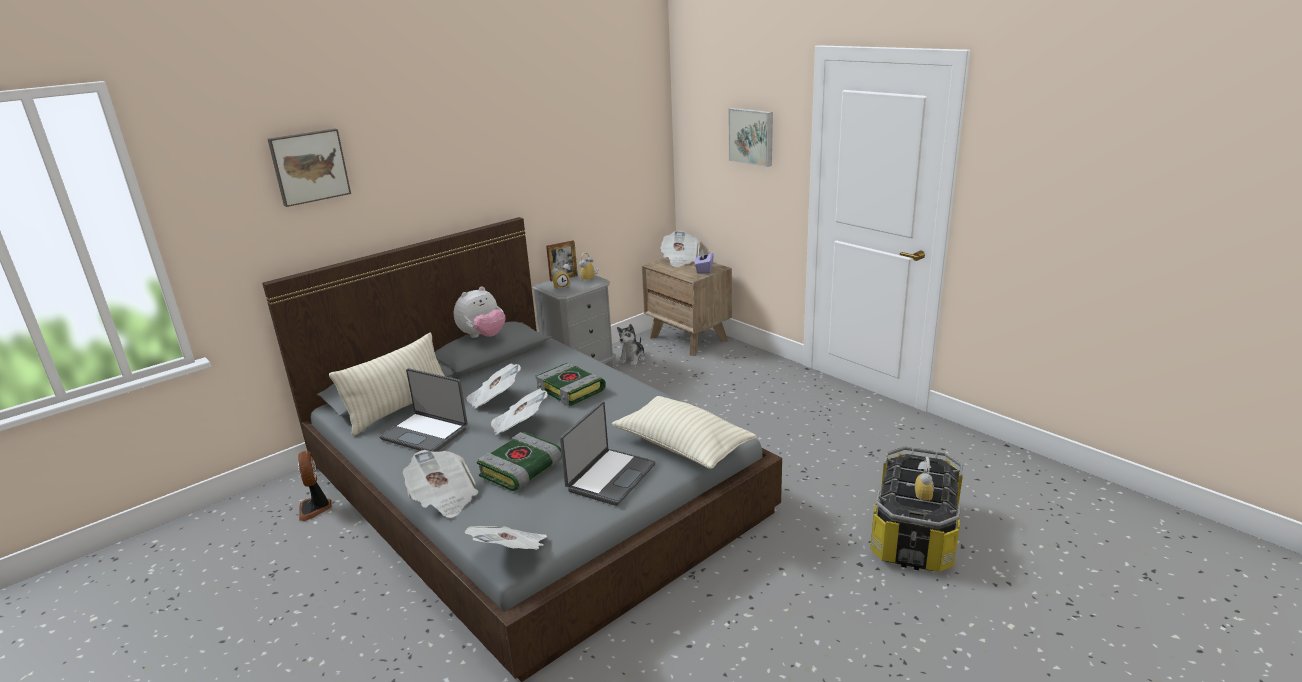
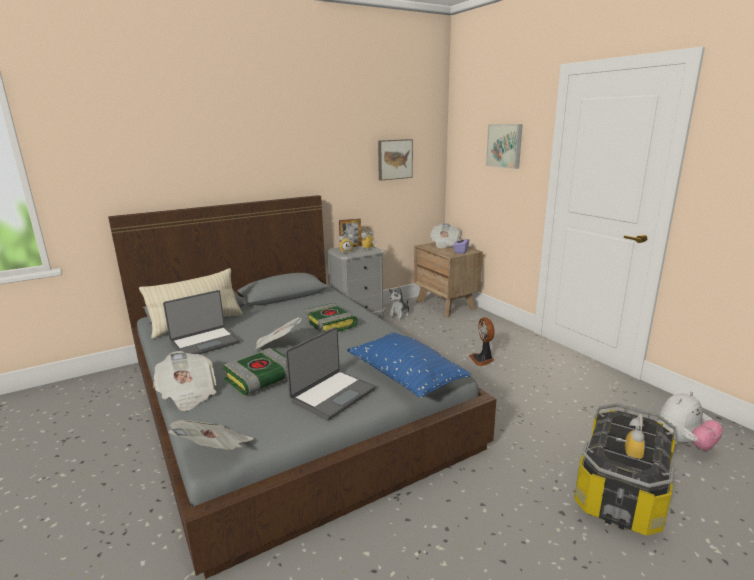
camera: 10 degrees right, 5 degrees down
(309, 166) = (153, 133): picture -> picture (394, 159)
(315, 508) = (124, 393): fan -> fan (482, 359)
(425, 433) = (204, 343): laptop -> laptop turned 75 degrees counterclockwise
(483, 336) = (276, 279): plush toy -> plush toy (682, 444)
(494, 399) = (269, 324): newspaper -> none
(682, 446) = (405, 377): beige pillow -> blue pillow

